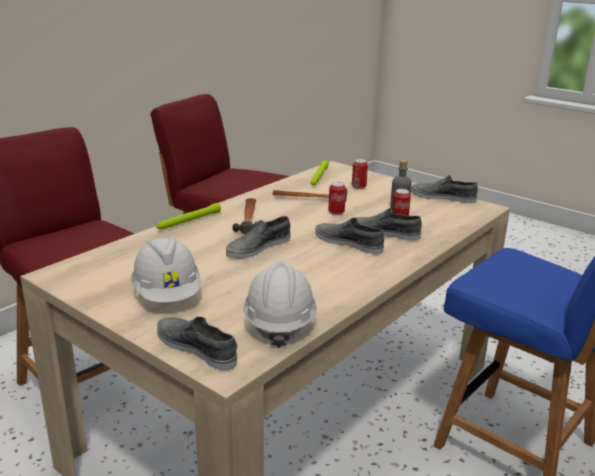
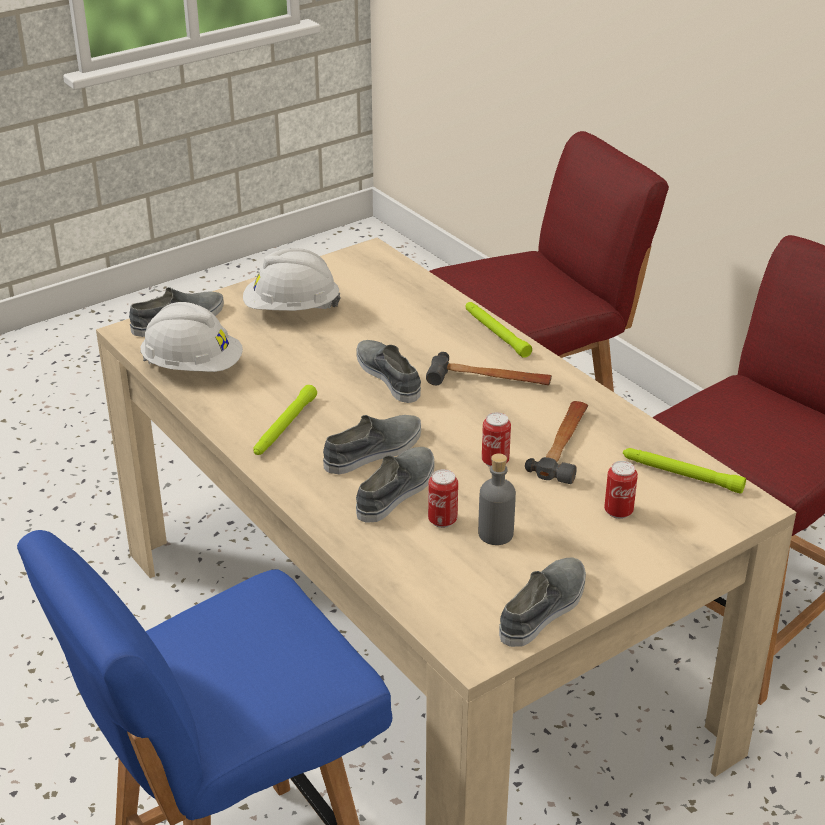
camera: 105 degrees right, 10 degrees up
(342, 273) = (284, 427): none -> green flashlight

